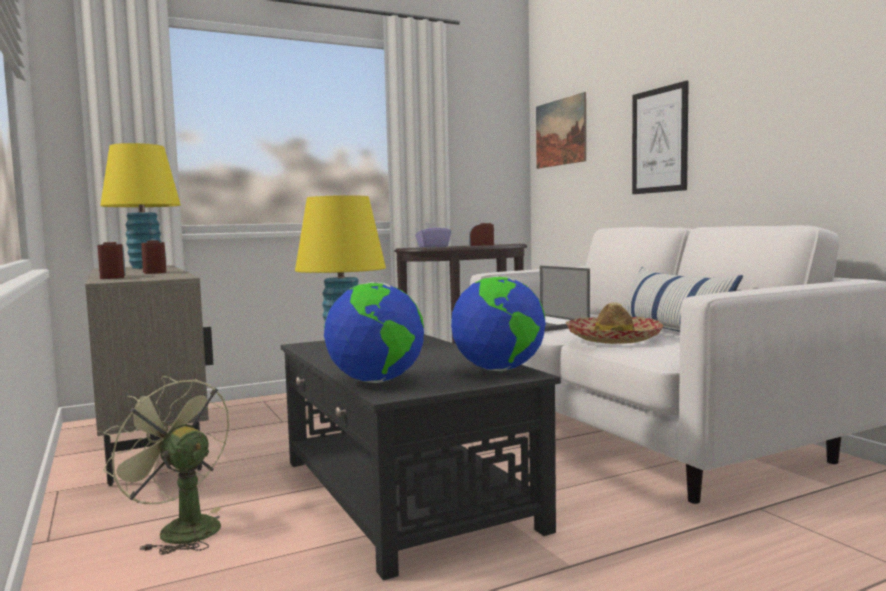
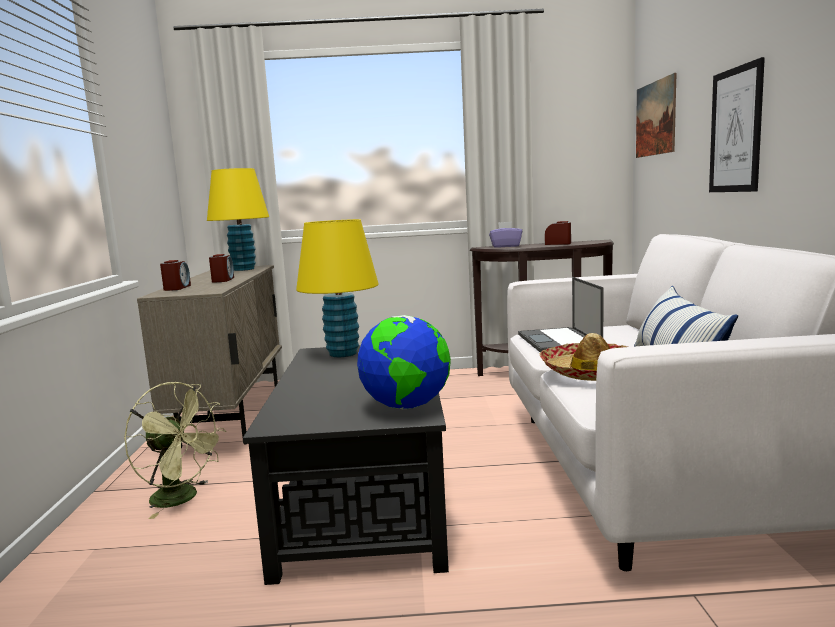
camera: 25 degrees right, 5 degrees up
(179, 529) = (182, 499): green fan -> green fan turned 150 degrees clockwise
(376, 381) = (289, 407): globe -> none

